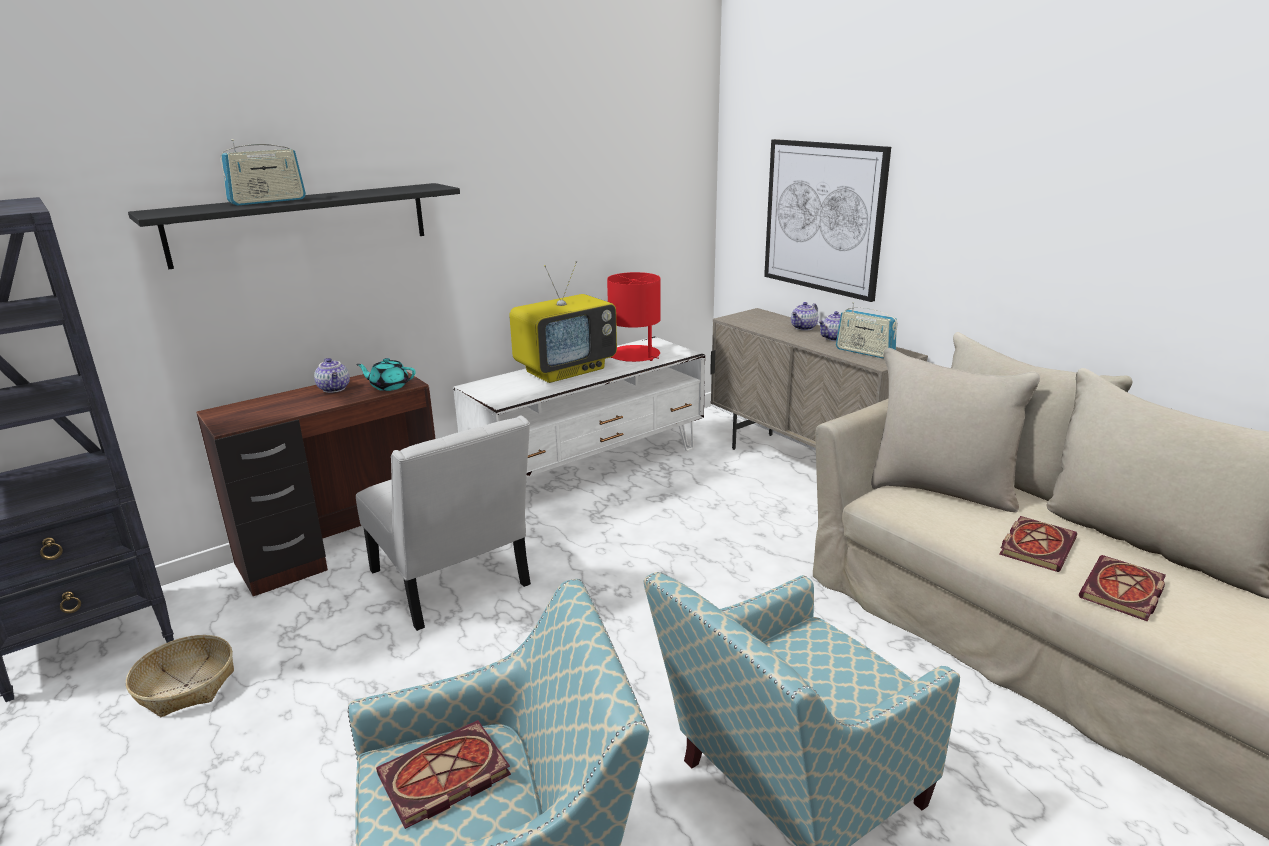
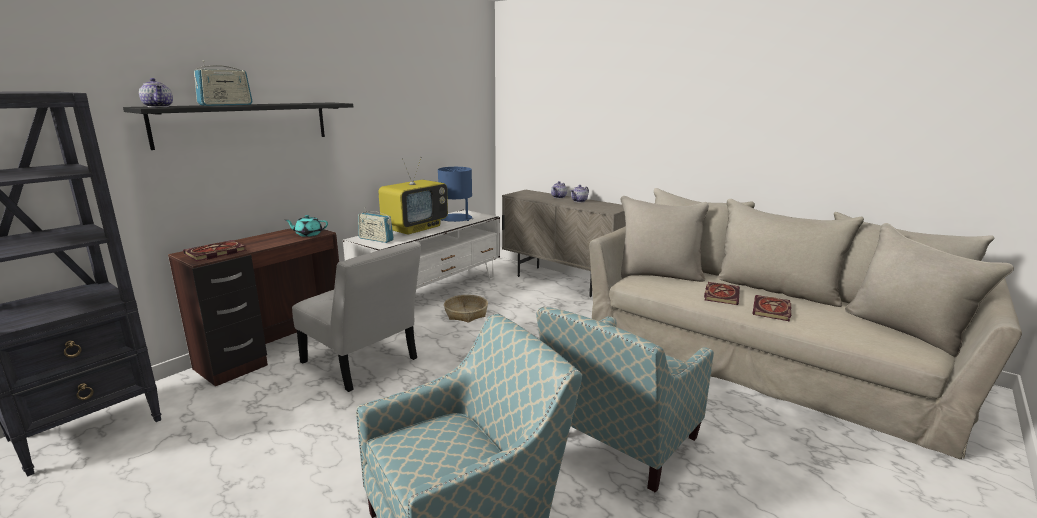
camera: 15 degrees left, 5 degrees down
(185, 685) = (182, 445): basket -> basket (466, 314)
(335, 389) = (269, 237): teapot -> teapot (159, 107)
(442, 778) = (433, 442): book -> book (214, 253)
(635, 355) = (456, 218): red table lamp -> blue table lamp
(823, 217) = (566, 131): picture -> none
(864, 352) = (600, 206): radio -> radio (376, 239)

